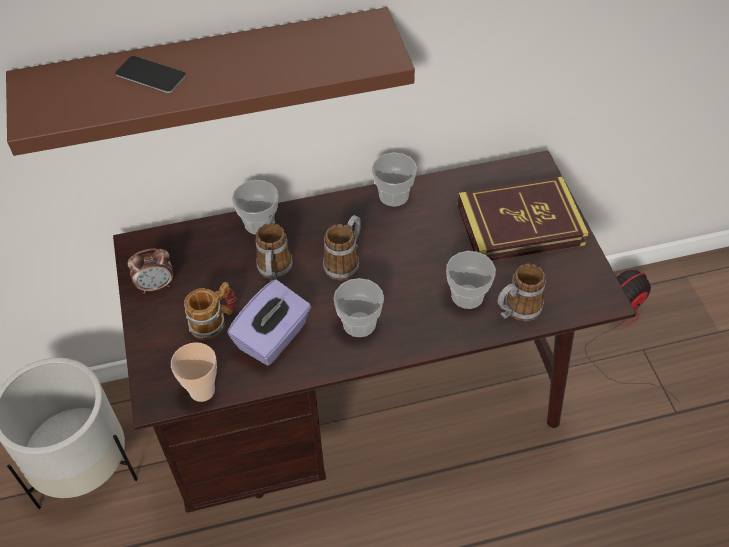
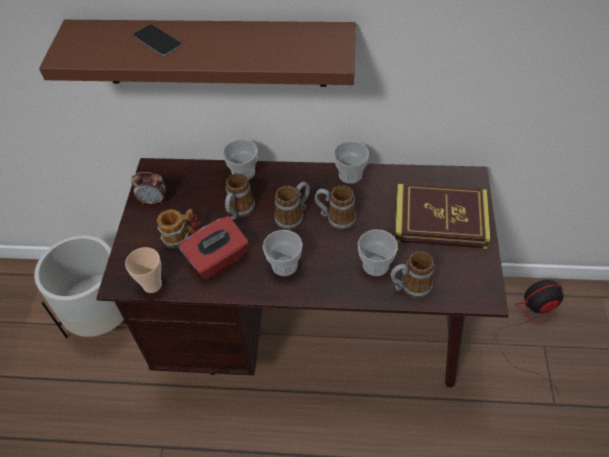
camera: 20 degrees right, 0 degrees up
(273, 338) = (218, 259): purple tissue box -> red tissue box
(397, 252) = (335, 218): none -> mug

